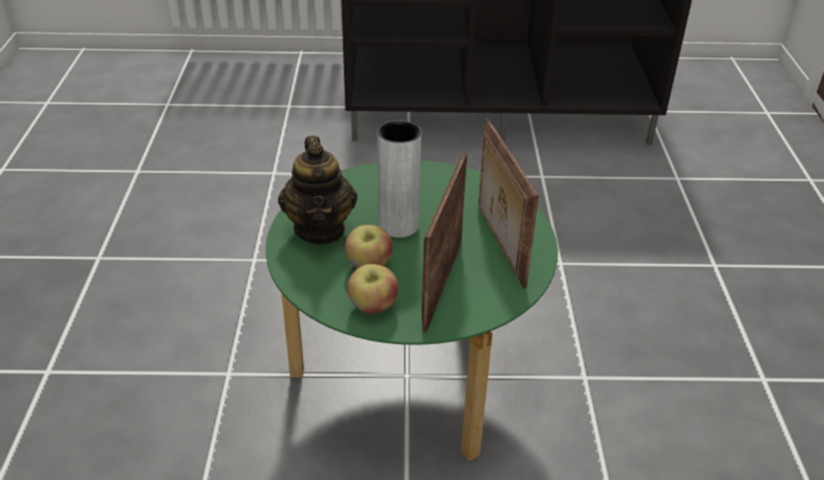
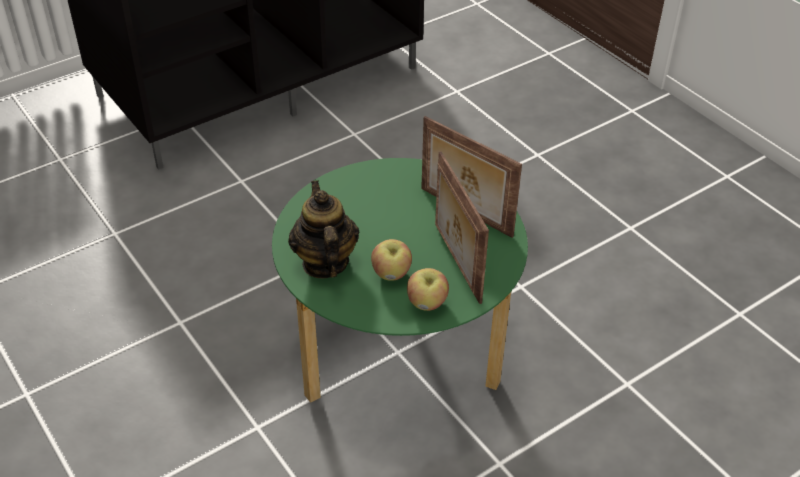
camera: 35 degrees left, 5 degrees up
(320, 229) = (324, 263): teapot -> teapot turned 150 degrees counterclockwise
(398, 226) = (379, 231): grey vase -> none

